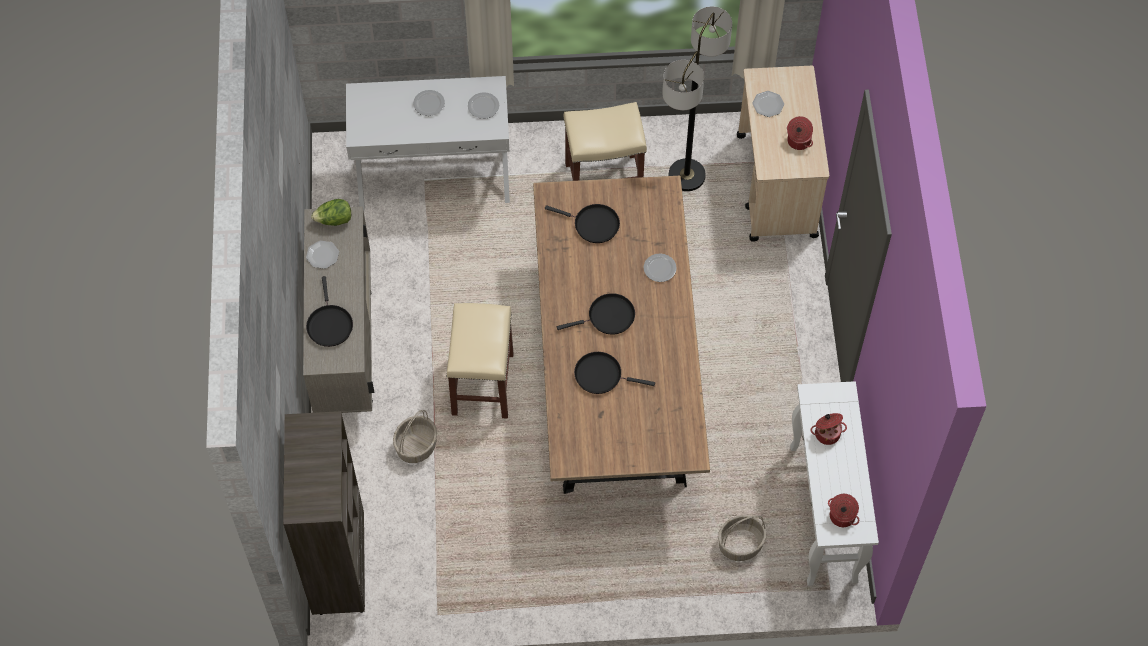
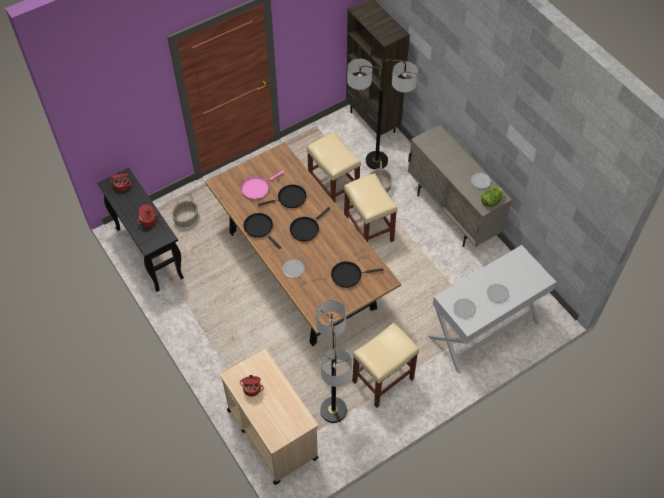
camera: 150 degrees right, 5 degrees down
(329, 324) = (447, 151): black frying pan -> black frying pan (260, 228)
(387, 494) = (376, 161): none -> floor lamp
(487, 477) = (334, 190): none -> beige stool
(639, 416) = (257, 188): none -> pink frying pan
(767, 105) = (286, 405): plate -> none
(824, 515) = (148, 252): white console table -> black console table

